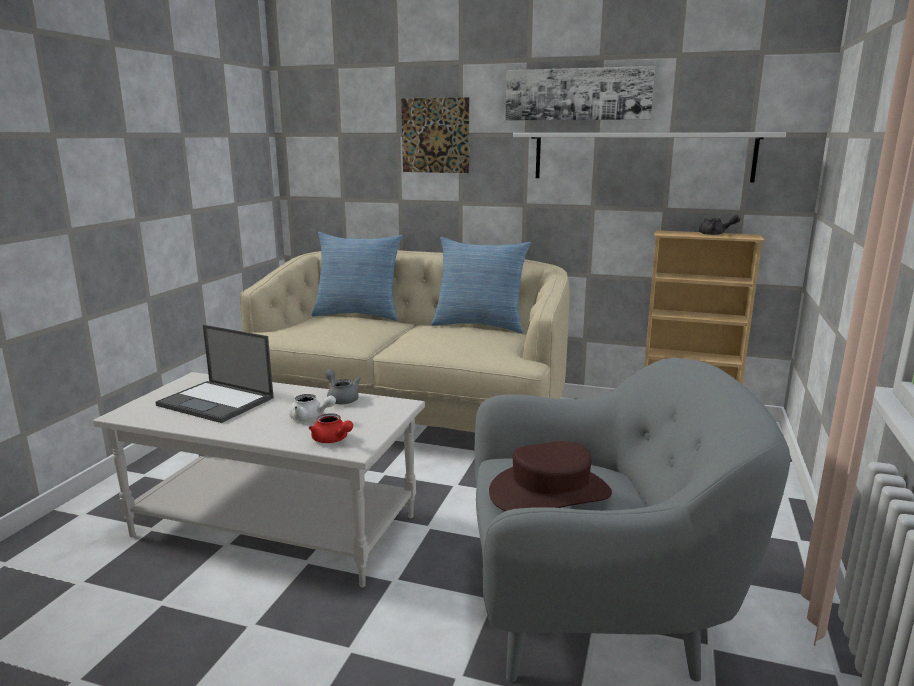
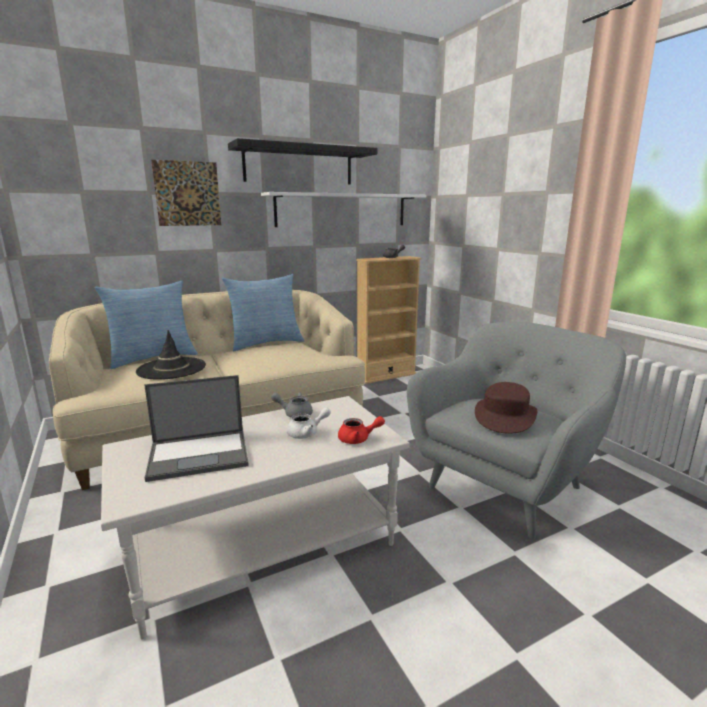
camera: 45 degrees left, 0 degrees up
(345, 327) = (171, 368): none -> black hat
(577, 94) = (299, 165): picture -> black shelf

